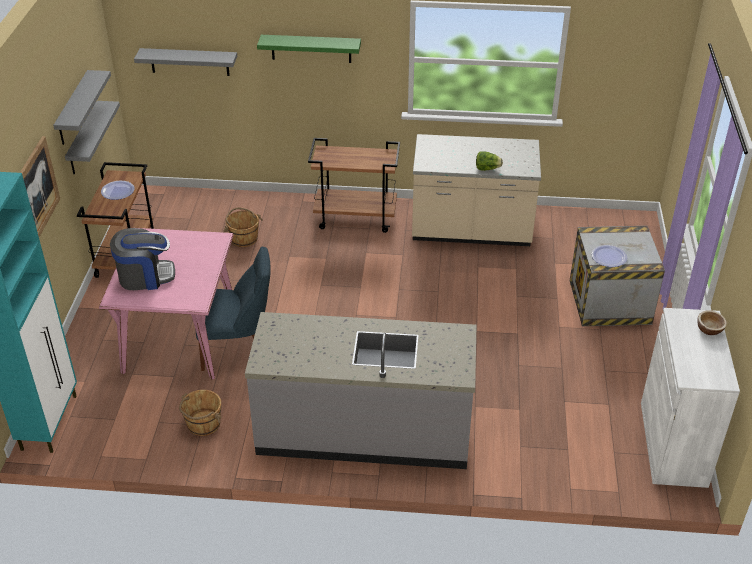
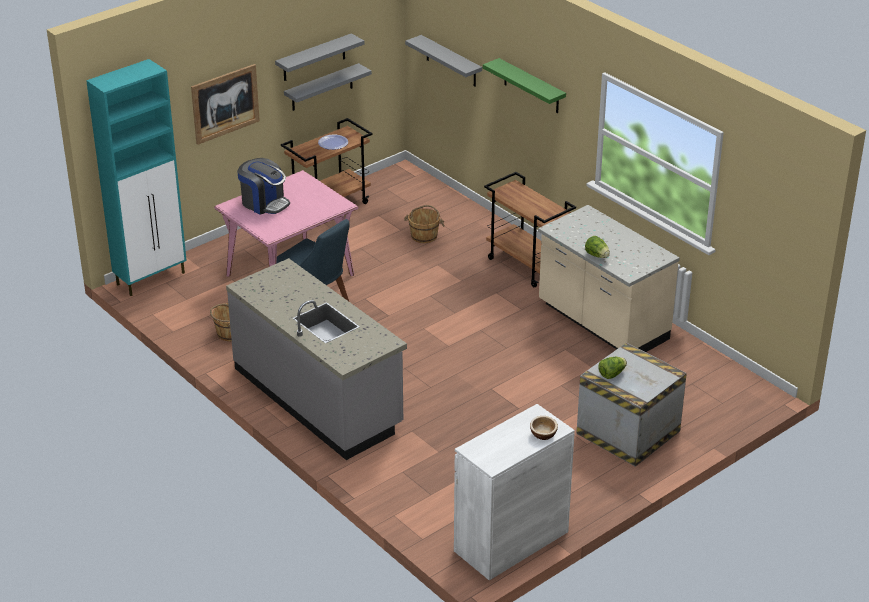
camera: 45 degrees right, 5 degrees down
(609, 257) = (612, 374): plate -> lettuce

